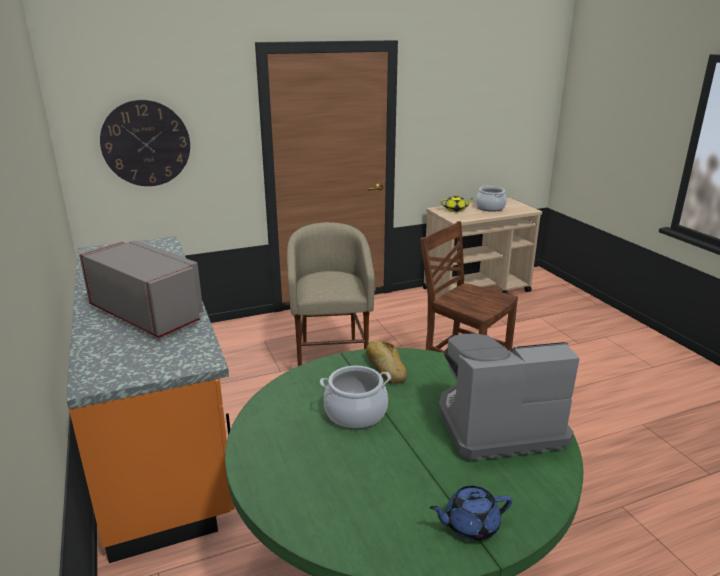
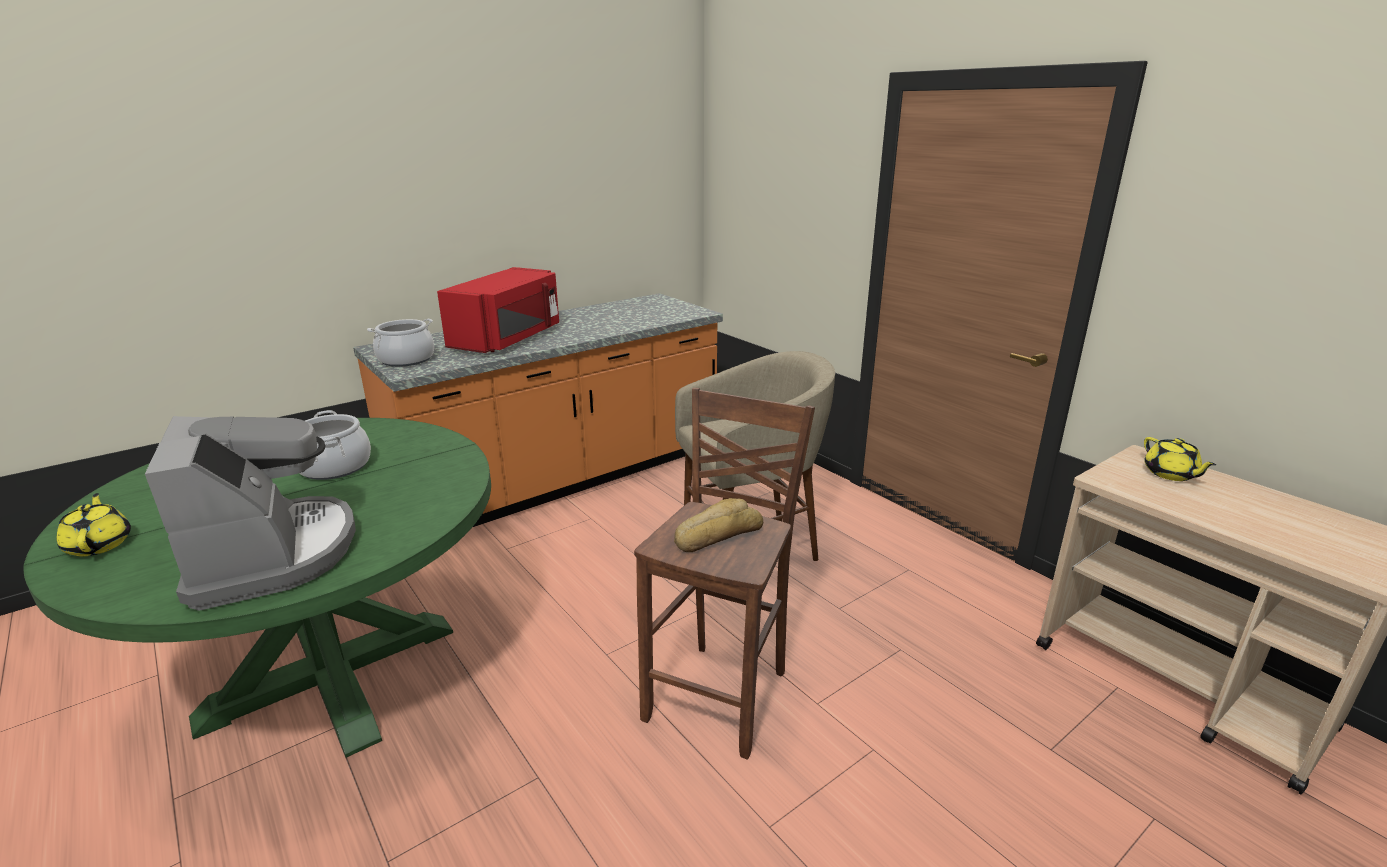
camera: 75 degrees right, 0 degrees up
(146, 143) = (764, 202): wall clock -> none
(148, 313) = (508, 339): grey microwave -> red microwave
(385, 367) = (435, 471): bread -> bread (717, 534)
(470, 525) = (100, 544): blue teapot -> yellow teapot
(490, 208) = (1267, 514): cooking pot -> cooking pot (406, 359)

